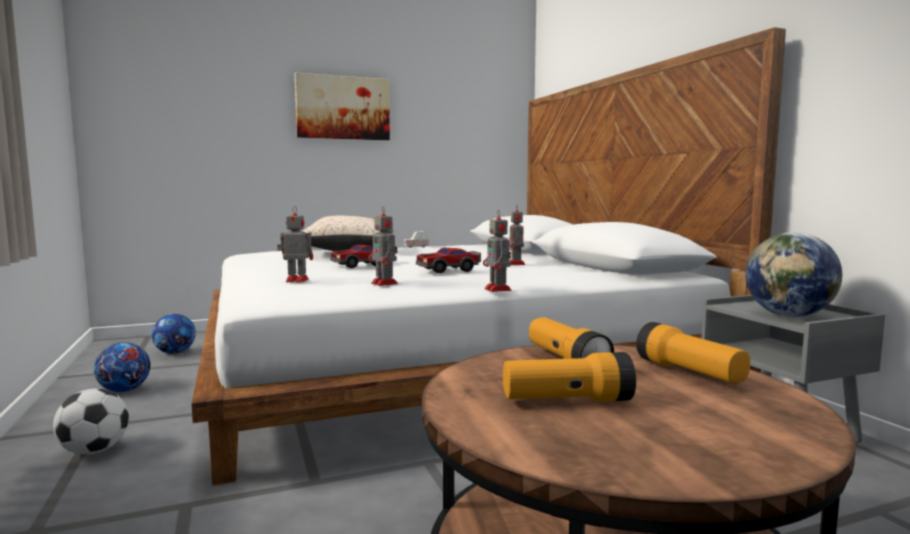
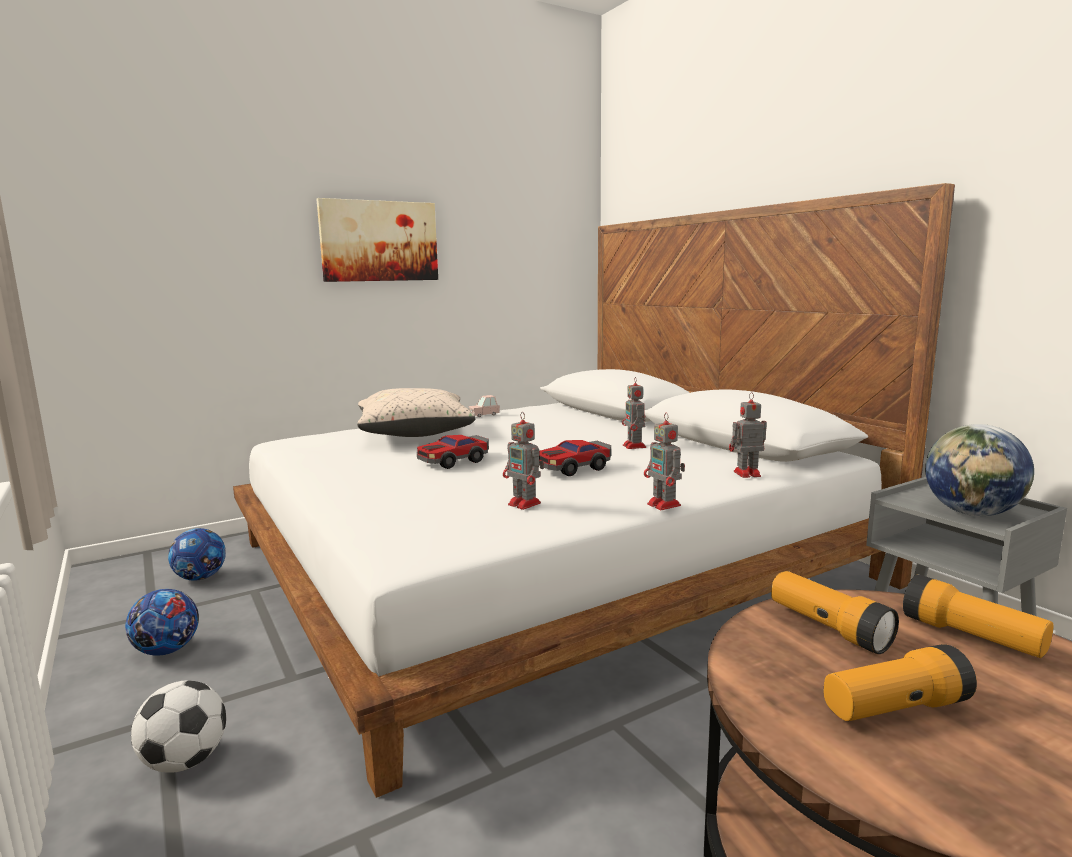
camera: 10 degrees left, 5 degrees up
(296, 280) = (406, 504): toy robot -> toy robot (745, 474)

